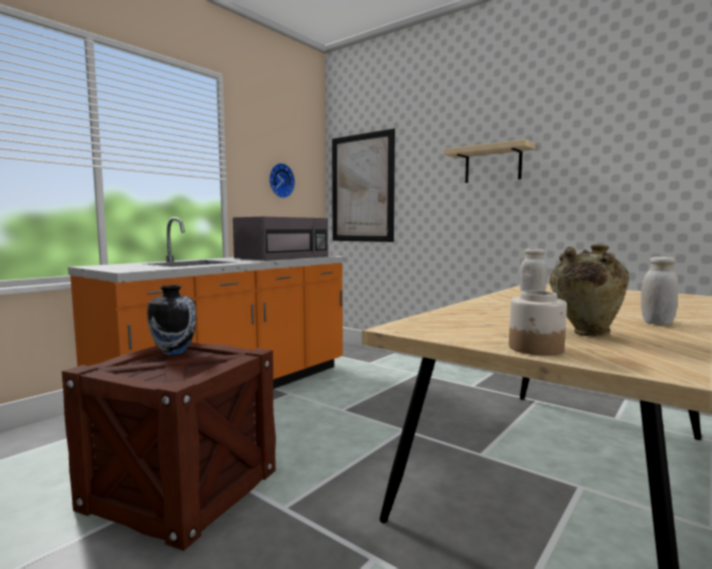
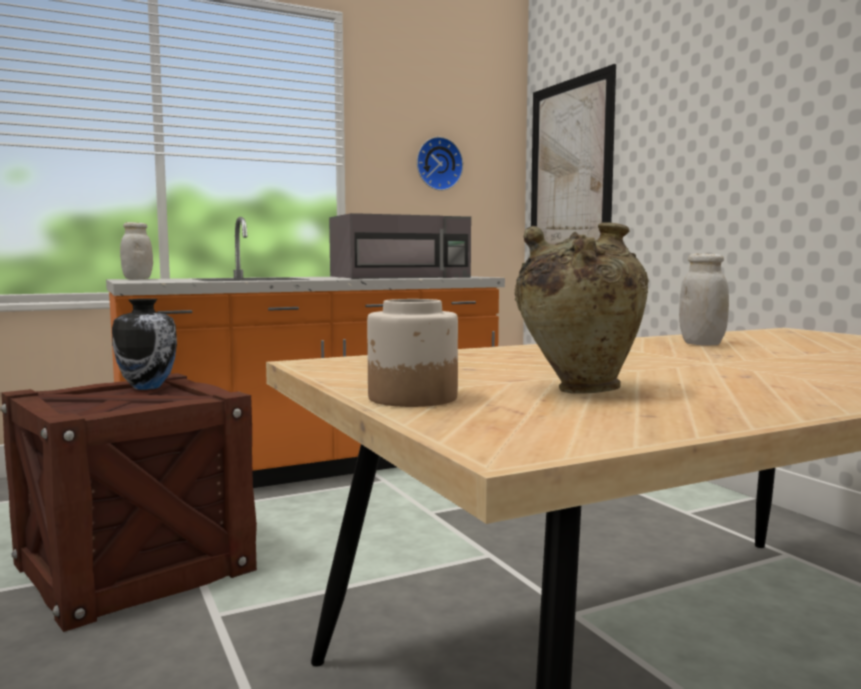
camera: 25 degrees right, 0 degrees up
(493, 164) = (762, 109): beige shelf -> none
(656, 323) = (797, 389): white jar -> white jar (137, 279)

